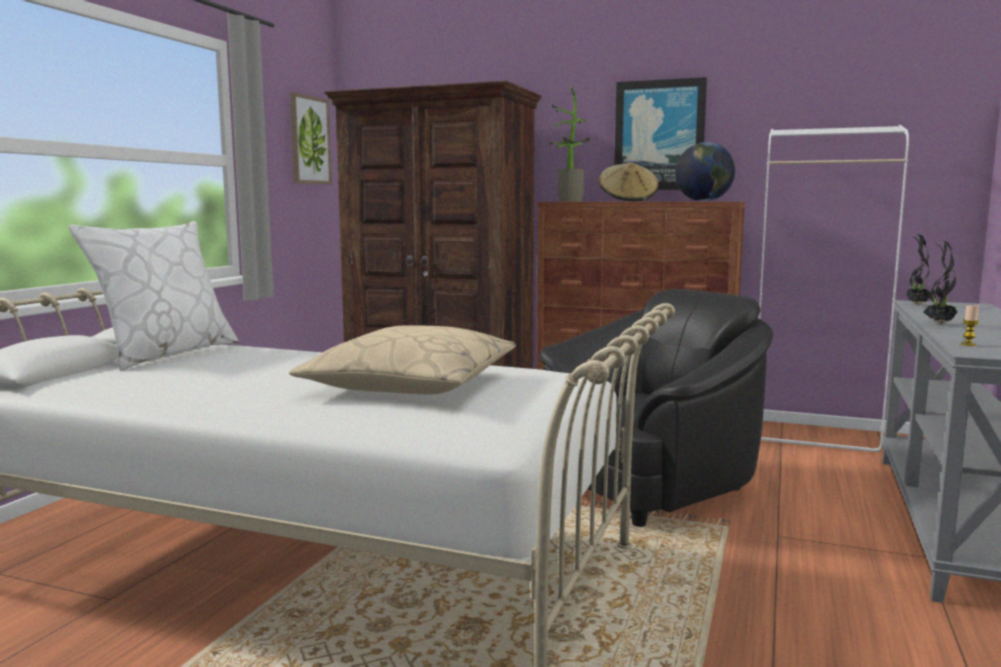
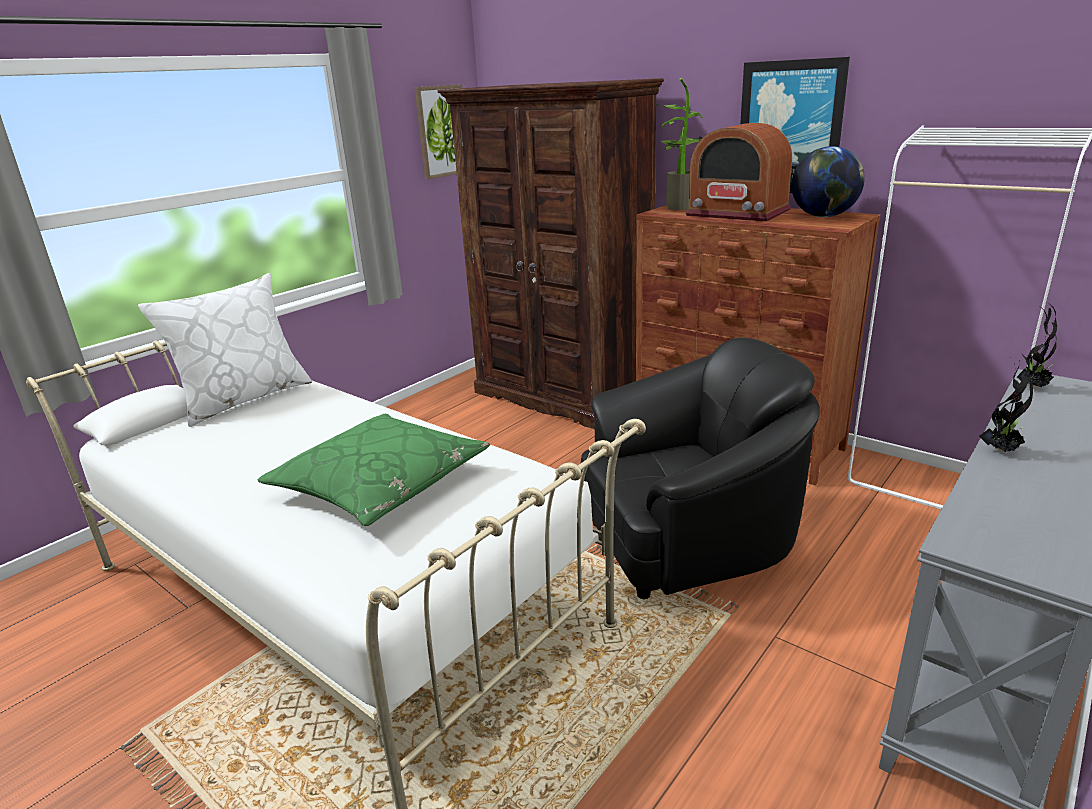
camera: 20 degrees right, 15 degrees up
(412, 384) = (380, 483): beige pillow -> green pillow
(628, 201) = (737, 213): beige hat -> radio
(968, 344) = (972, 519): candle -> none

